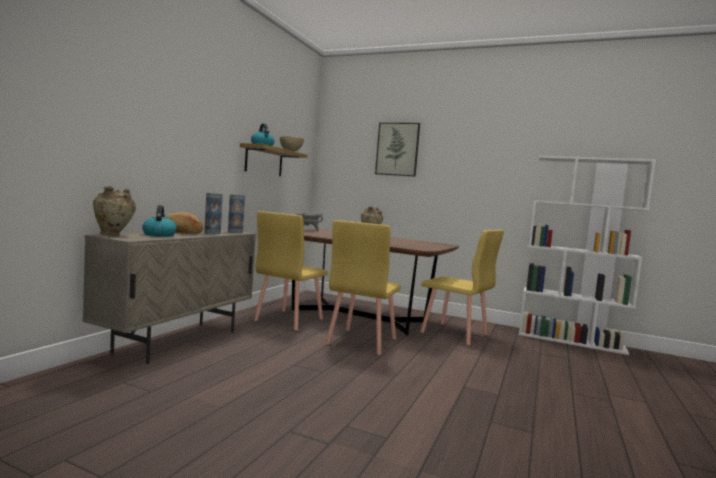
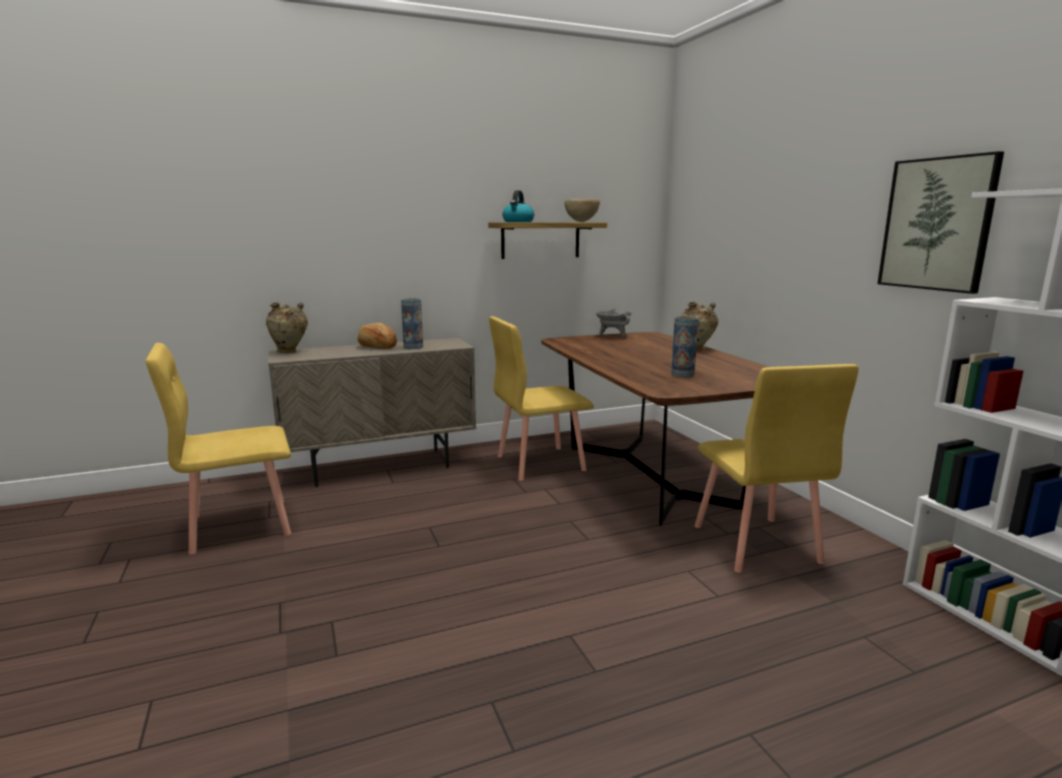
camera: 45 degrees right, 10 degrees up
(159, 235) = (337, 351): kettle -> none
(235, 232) = (451, 345): vase -> vase (682, 374)
(361, 341) = (569, 517): yellow chair -> yellow chair (238, 525)
(397, 149) = (761, 195): picture -> picture (937, 224)

